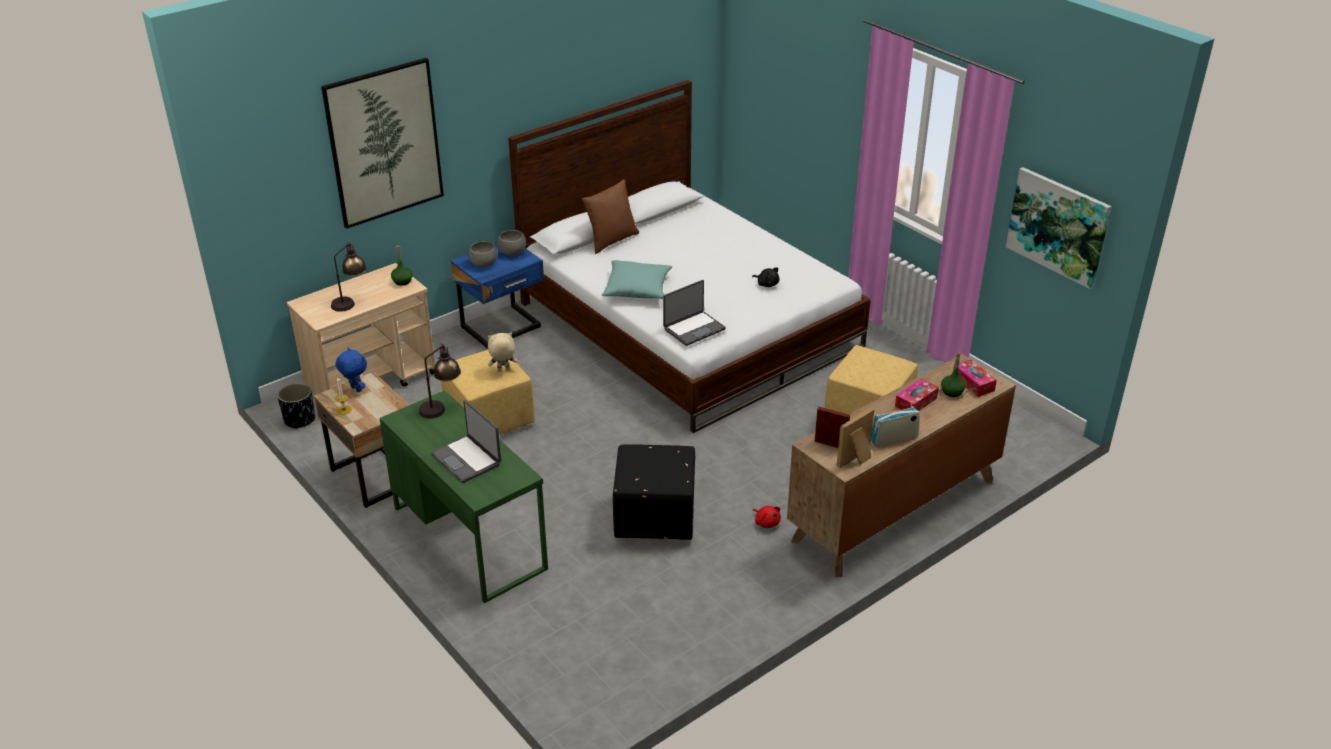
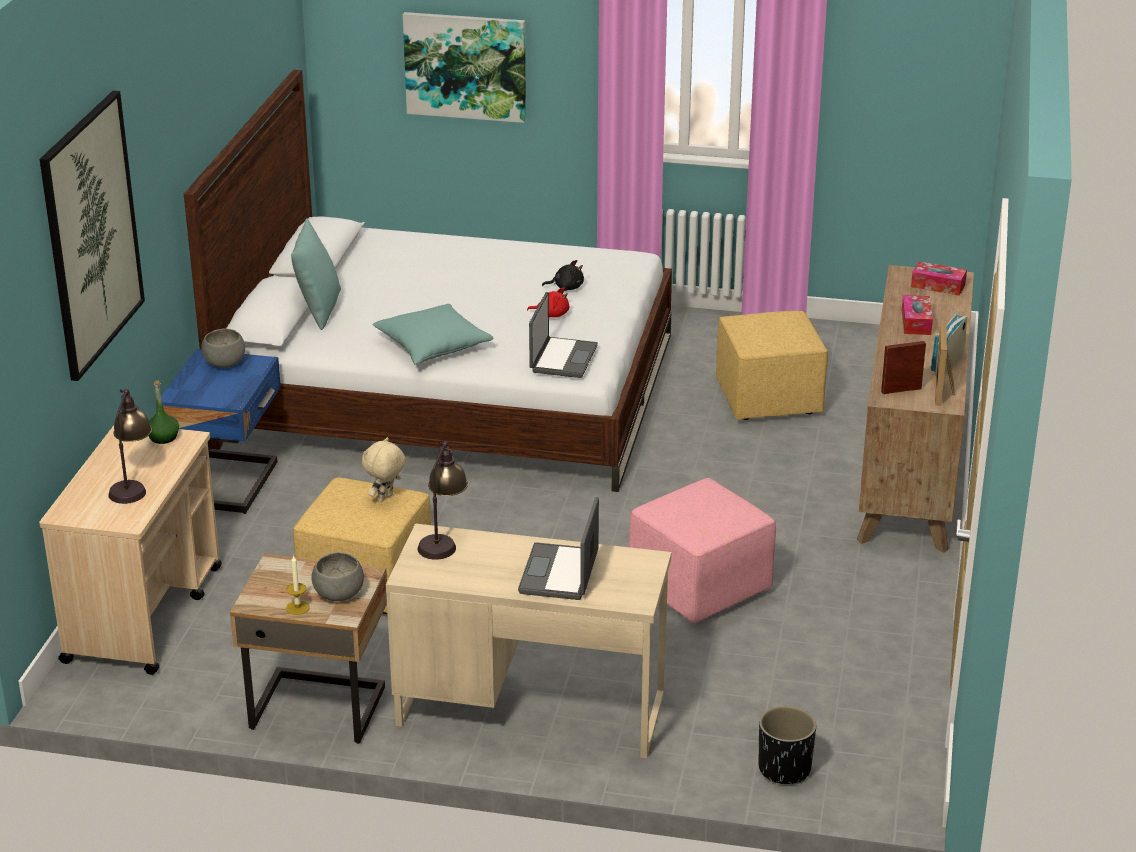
camera: 40 degrees left, 5 degrees down
(300, 420) = (113, 698): black planter -> black planter (784, 769)
(355, 389) = (274, 581): blue plush toy -> none
(467, 459) = (560, 573): laptop -> laptop turned 90 degrees clockwise
(469, 537) = (531, 707): green desk -> beige desk
(484, 264) = (209, 388): grey bowl -> grey bowl (339, 594)
(611, 240) = (318, 309): brown pillow -> turquoise pillow
(654, 518) = (700, 589): black ottoman -> pink ottoman
(766, 522) = (813, 538): red plush toy -> red plush toy (551, 314)
(952, 391) = (931, 300): green bottle -> none
(1058, 226) = (907, 91): picture -> picture (465, 66)

